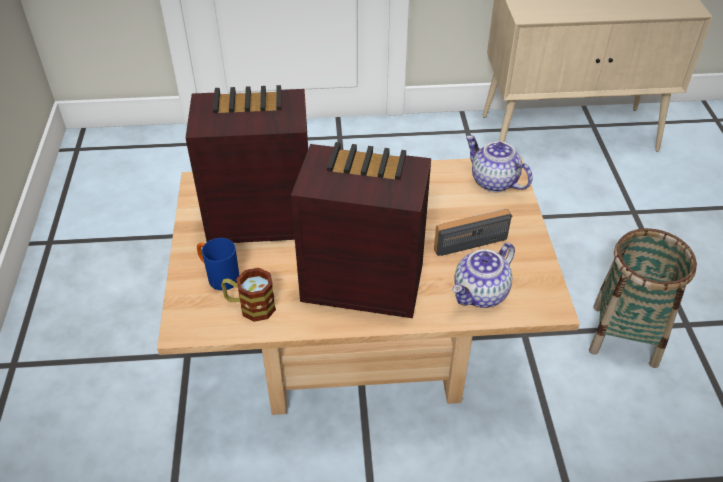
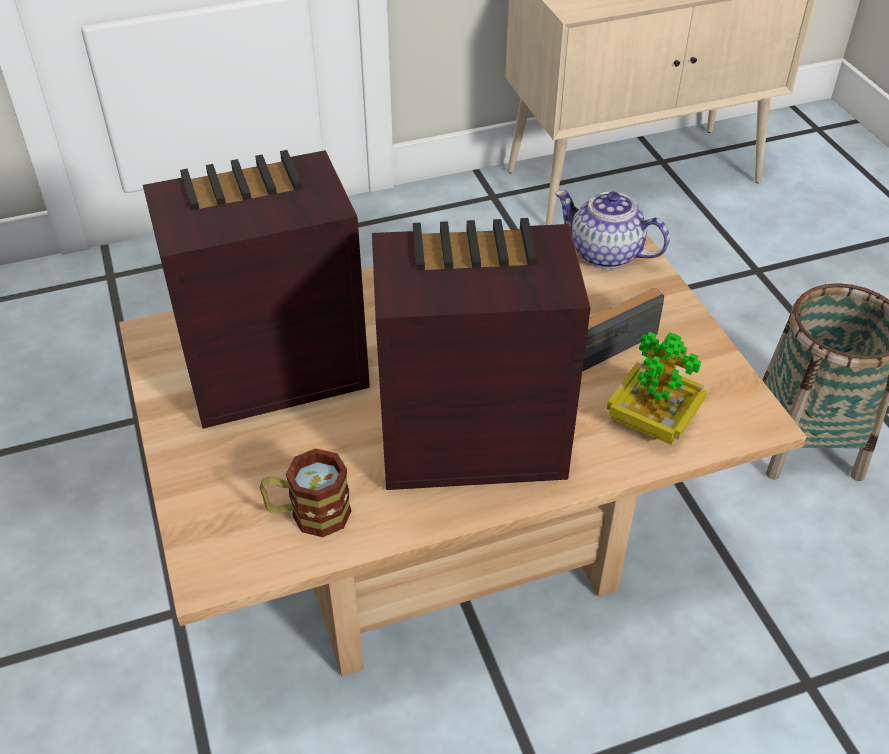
camera: 15 degrees left, 0 degrees up
(219, 276) = (240, 477): blue mug -> none
(481, 294) = (652, 422): teapot -> potted plant

